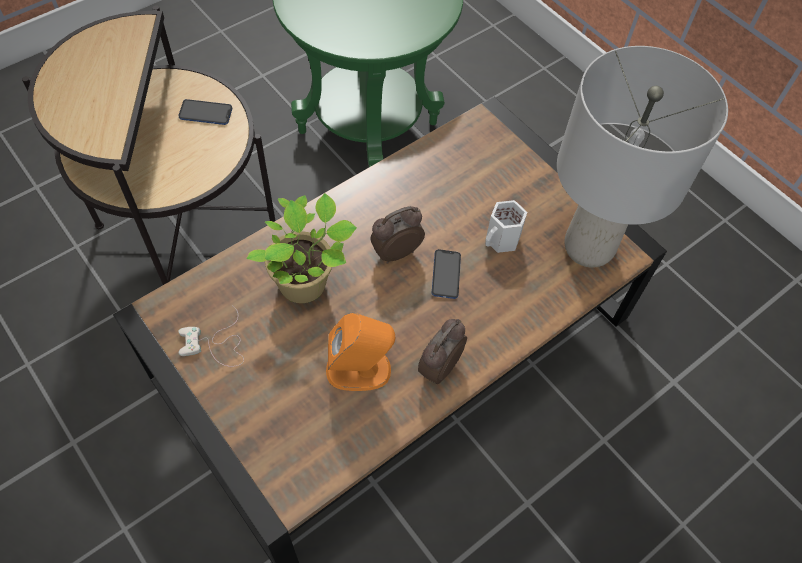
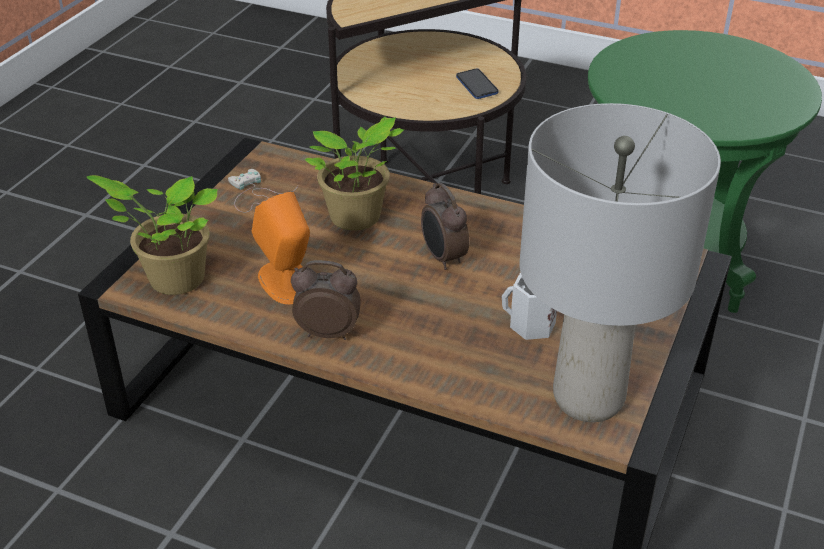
camera: 65 degrees right, 20 degrees down
(299, 457) = (172, 279): none -> potted plant
(395, 252) = (443, 258): alarm clock -> alarm clock turned 150 degrees counterclockwise
(446, 275) = (446, 300): phone -> none

